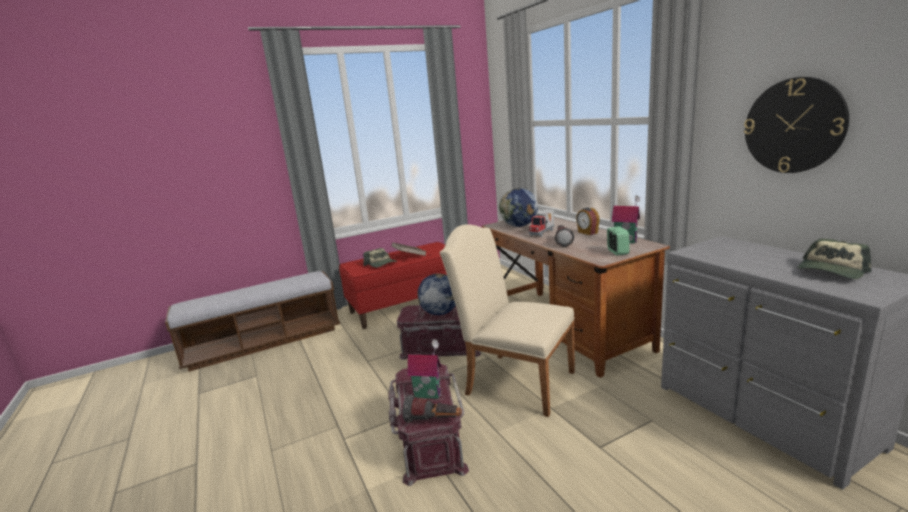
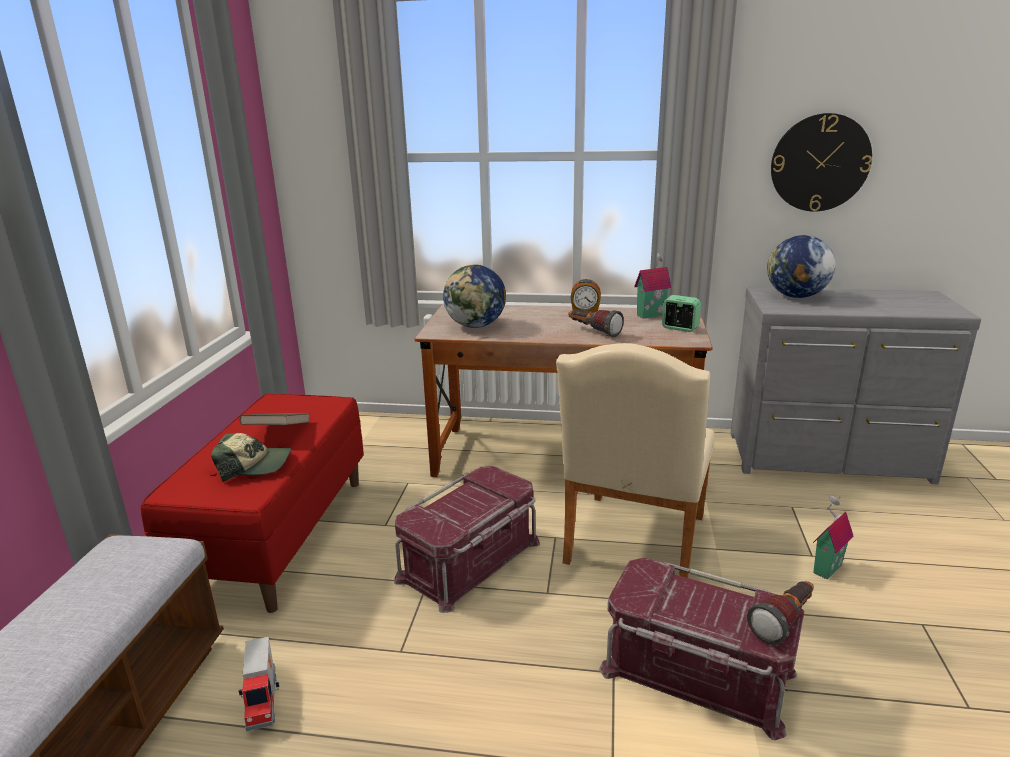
camera: 55 degrees left, 5 degrees up
(428, 393) = (701, 602): toy house -> toy house (825, 567)
(439, 313) = (470, 502): globe -> globe (795, 296)
(513, 380) = (632, 545): beige chair -> beige chair turned 45 degrees counterclockwise
(543, 233) = (537, 327): toy truck -> toy truck (264, 701)
(831, 271) = (890, 299): cap -> none

